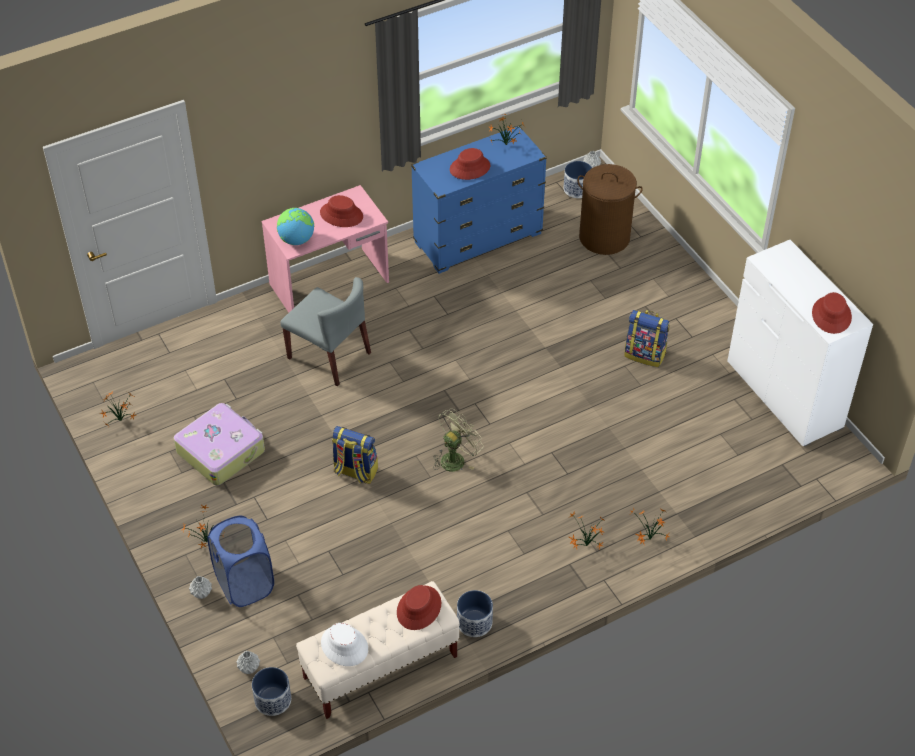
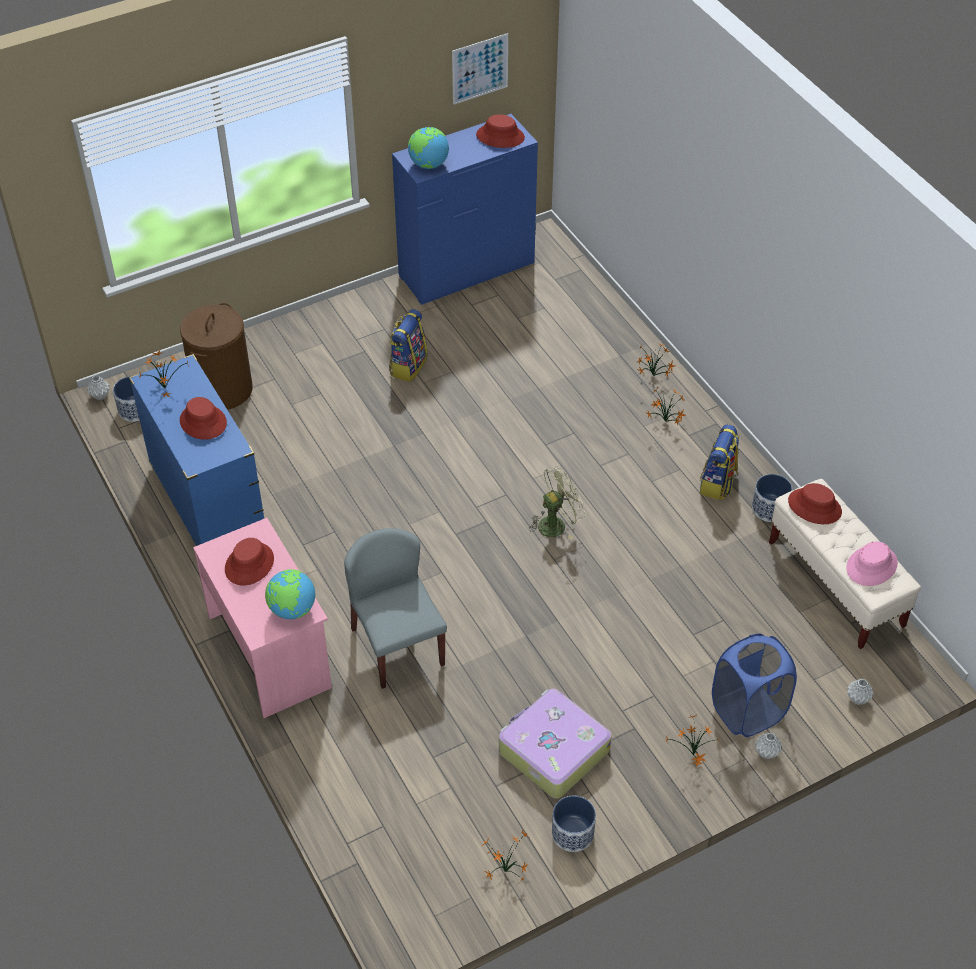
camera: 90 degrees left, 0 degrees up
(273, 700) = (891, 675): planter -> planter (572, 833)
(329, 356) = (397, 646): grey chair -> grey chair turned 60 degrees counterclockwise
(344, 646) = (871, 566): white hat -> pink hat
(355, 471) = (579, 614): backpack -> backpack (718, 483)
(456, 458) = (556, 523): green fan -> green fan turned 105 degrees clockwise
(776, 264) = (428, 164): none -> globe
(784, 395) = (466, 270): white dresser -> blue dresser
(867, 256) = (480, 69): none -> picture

